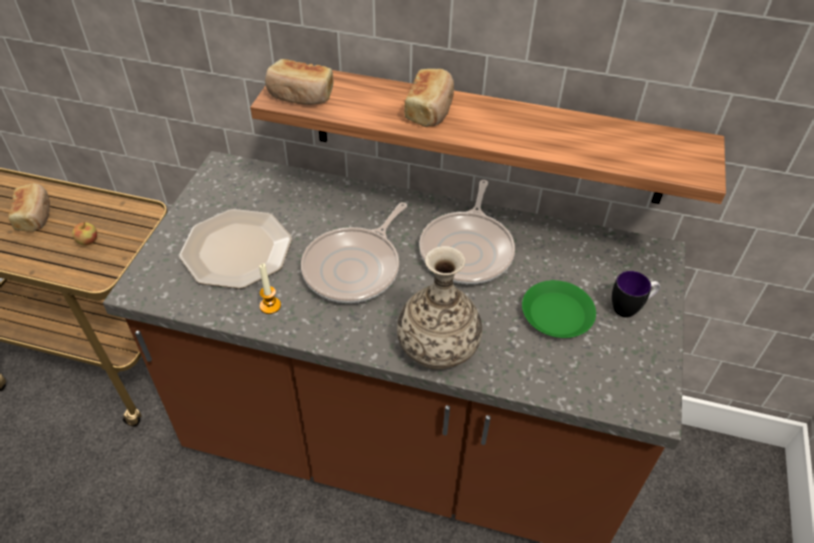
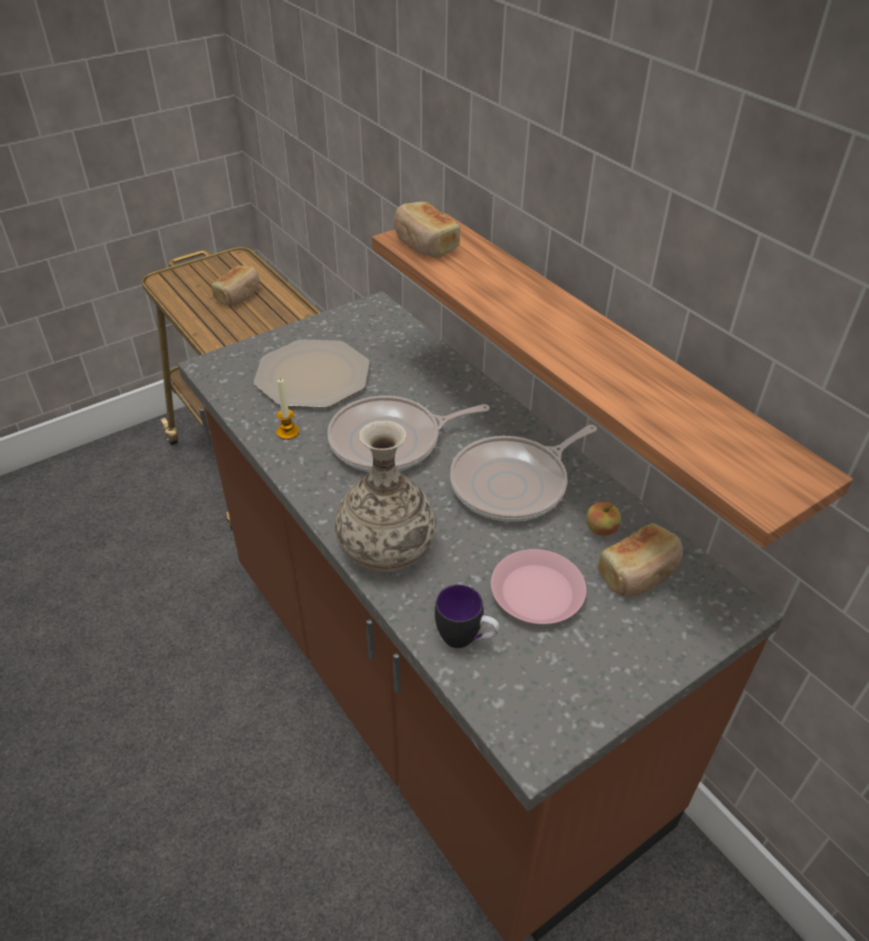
camera: 40 degrees right, 5 degrees down
(88, 241) = (254, 331): apple -> apple (601, 530)
(430, 109) = (528, 303): bread -> bread (638, 573)
(556, 314) = (536, 592): green plate -> pink plate
(630, 308) = (627, 637): mug -> mug (466, 640)

